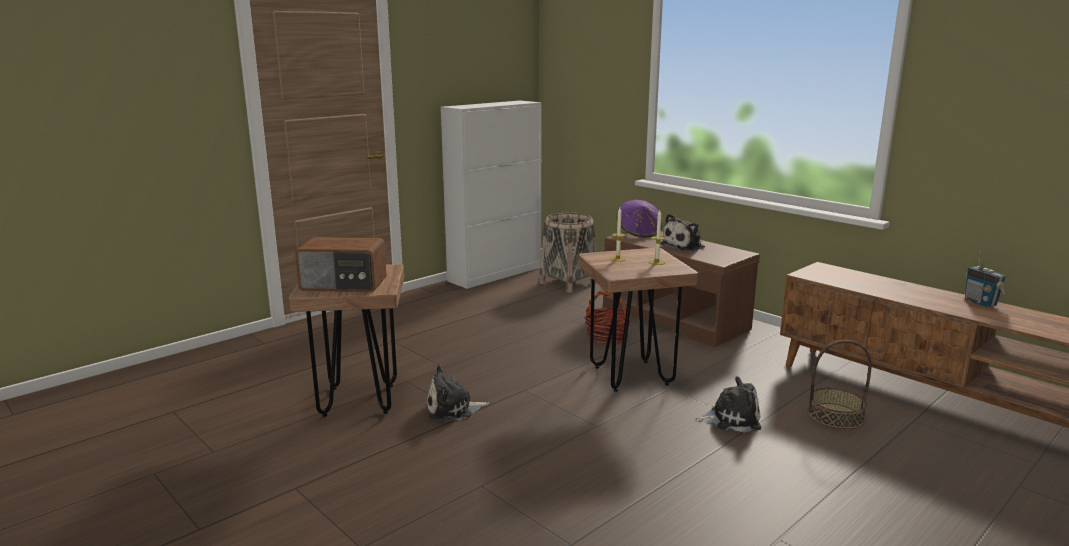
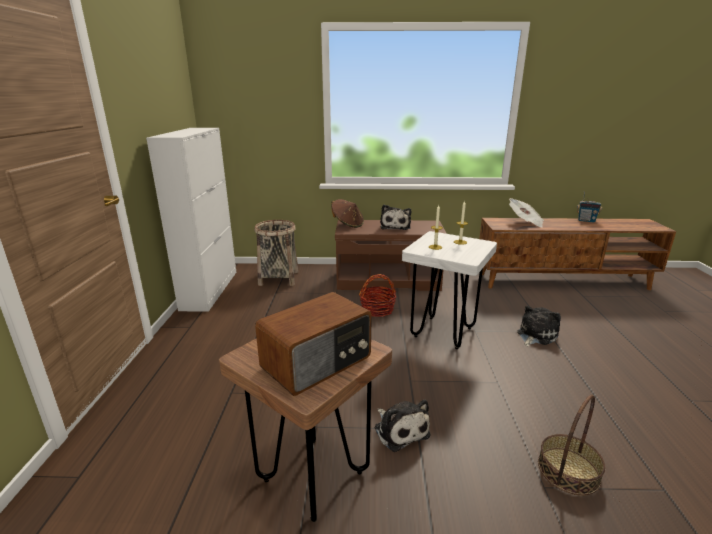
camera: 45 degrees left, 5 degrees up
(453, 409) = (400, 430): plush toy -> plush toy turned 60 degrees counterclockwise
(630, 375) = (442, 332): brown stool -> white stool
(639, 232) = (347, 224): purple hat -> brown hat
(835, 416) = (560, 309): basket -> basket (568, 470)
(863, 280) = (525, 222): none -> newspaper

